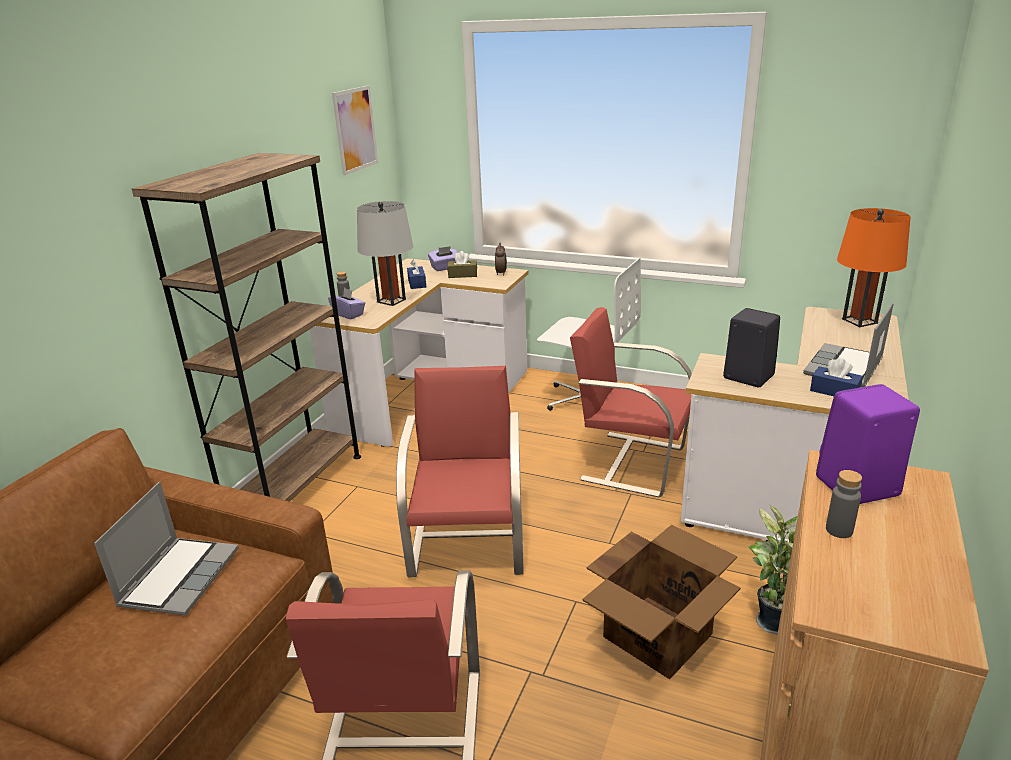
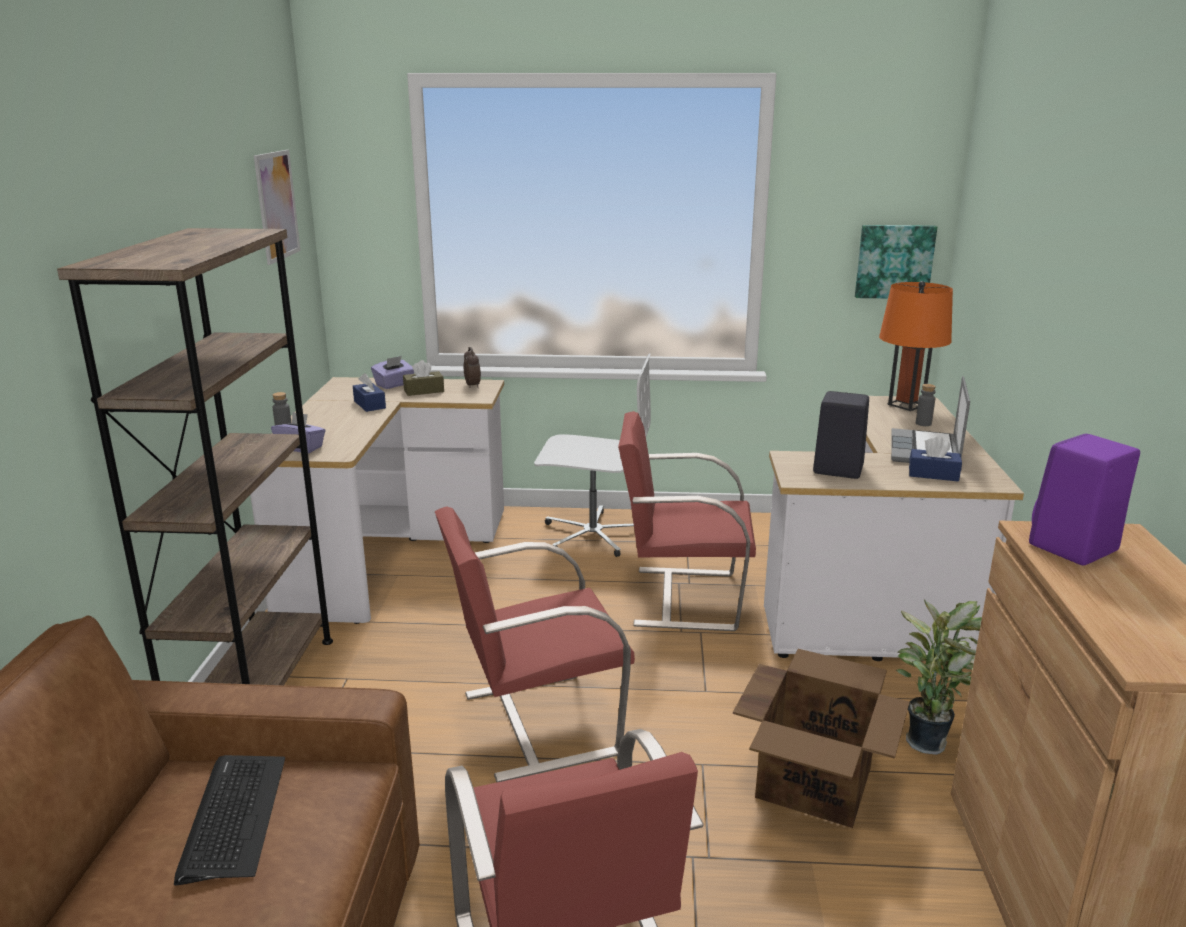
camera: 20 degrees left, 5 degrees down
(179, 576) = (233, 816): laptop -> keyboard
(391, 300) = (349, 427): grey table lamp -> none
(468, 544) = (536, 723): red chair -> red chair turned 90 degrees counterclockwise
(839, 530) = (1092, 590): grey bottle -> grey bottle (923, 423)
(872, 186) = (894, 261): none -> picture

